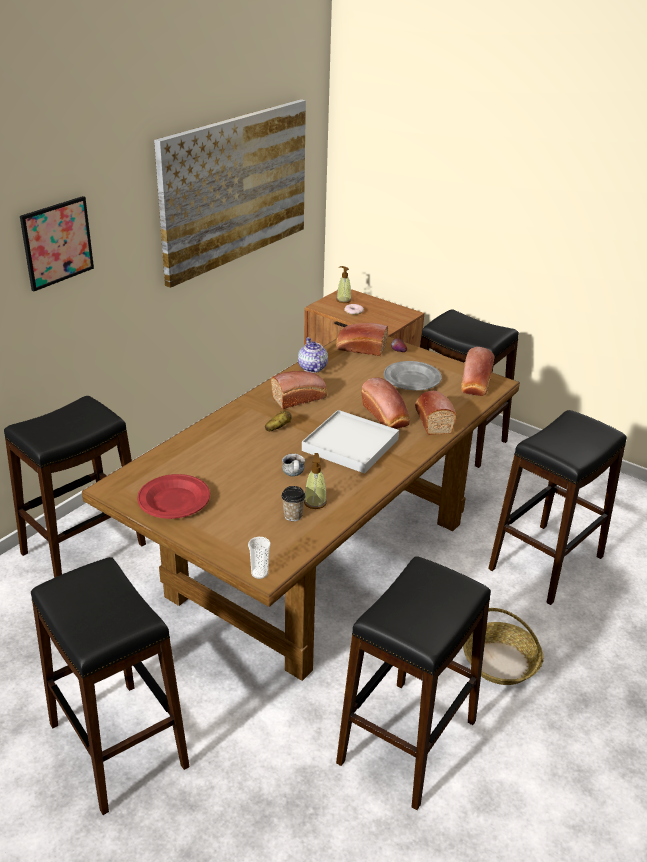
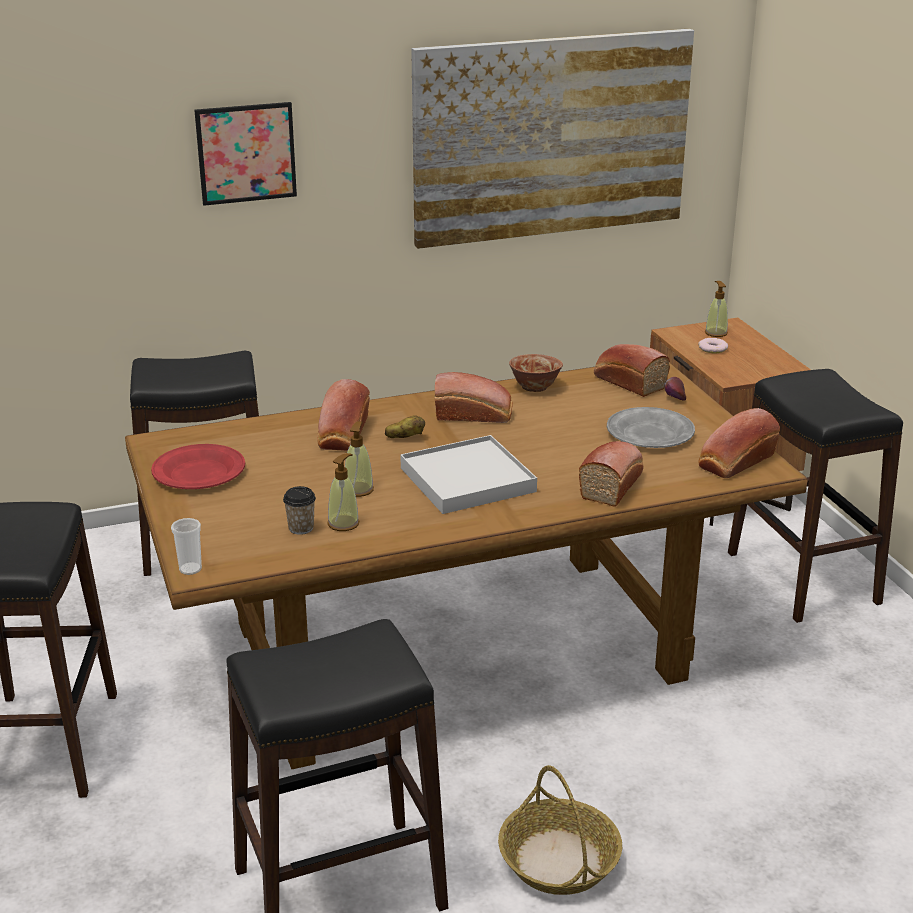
camera: 35 degrees right, 5 degrees down
(294, 475) = (358, 489): mug -> soap dispenser
(312, 368) = (534, 387): teapot -> bowl
(386, 416) = (556, 463): bread -> bread (343, 434)
(546, 563) = (764, 774): black stool -> none

